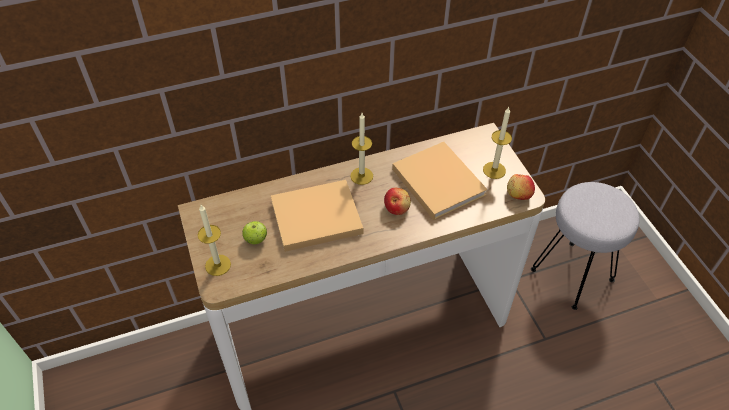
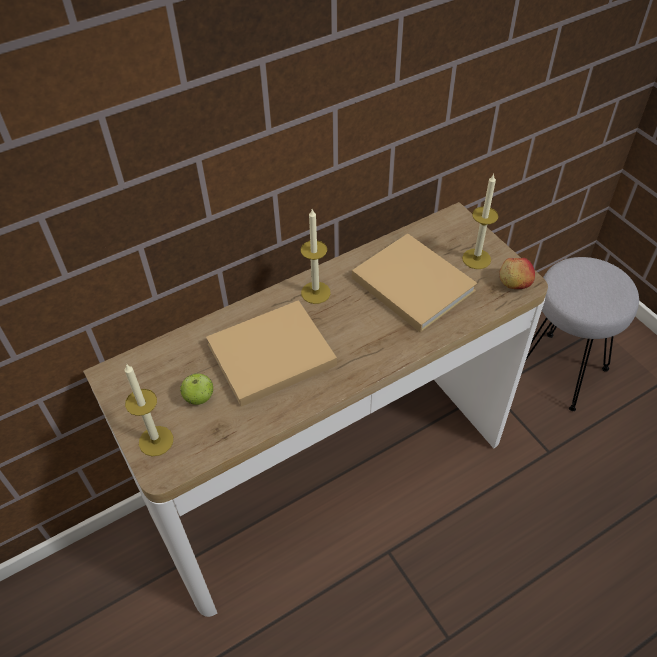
camera: 10 degrees left, 0 degrees up
(397, 208) = (370, 325): apple -> none

